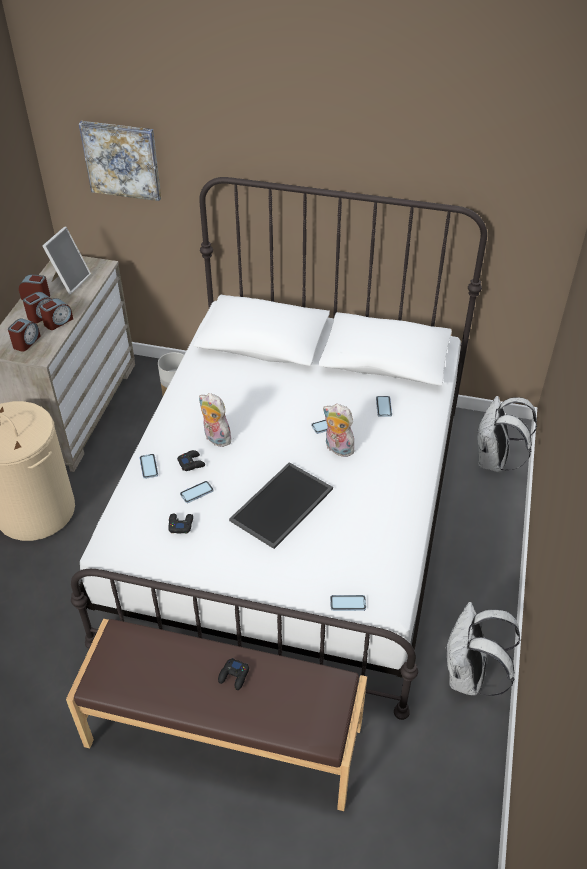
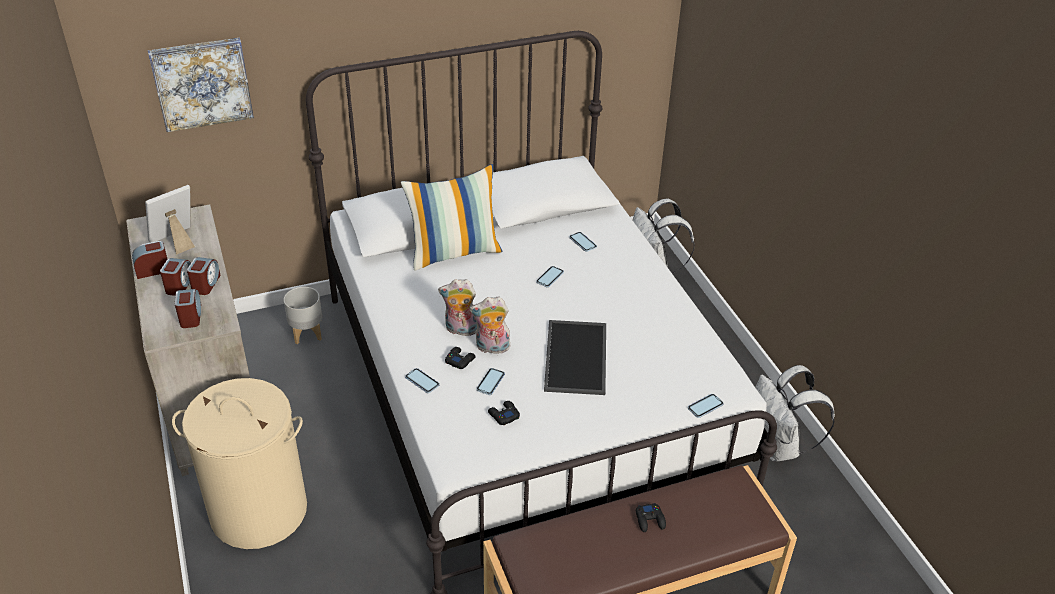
camera: 35 degrees left, 5 degrees down
(70, 281) = (176, 241): picture frame -> picture frame turned 120 degrees counterclockwise
(271, 371) = (454, 252): none -> pillow
(337, 449) = (577, 292): plush toy -> plush toy (491, 348)

